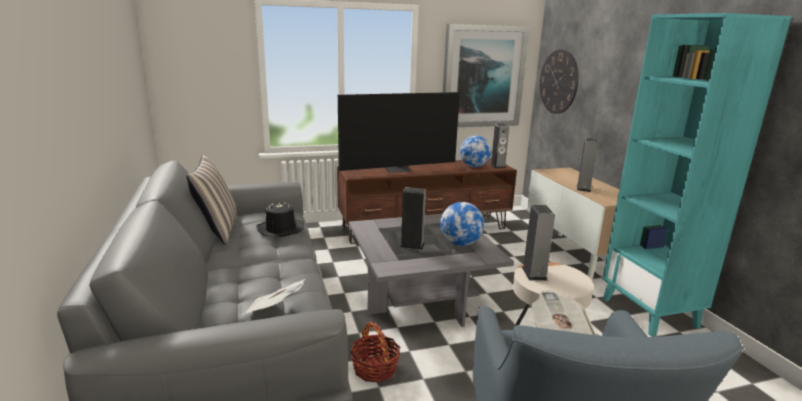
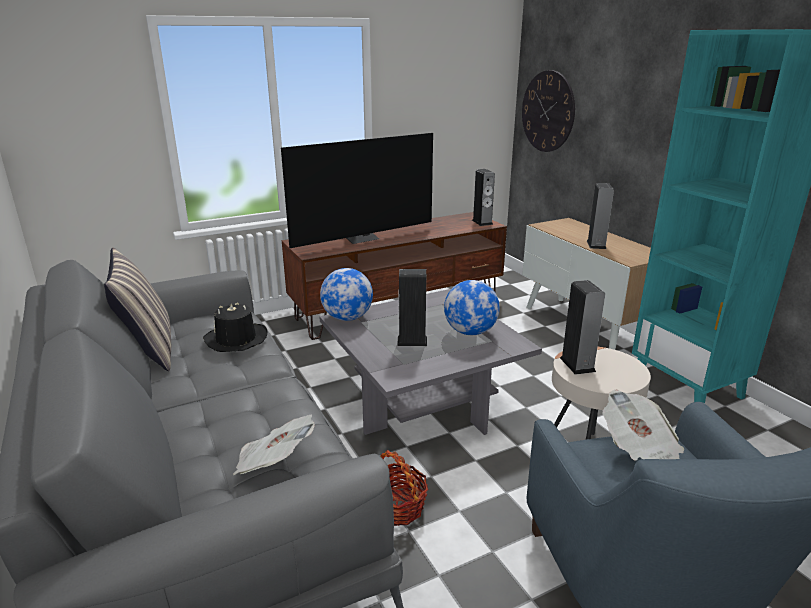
camera: 10 degrees left, 5 degrees up
(474, 166) = (454, 226): globe -> globe (347, 318)
(482, 76) = (453, 109): picture -> none

